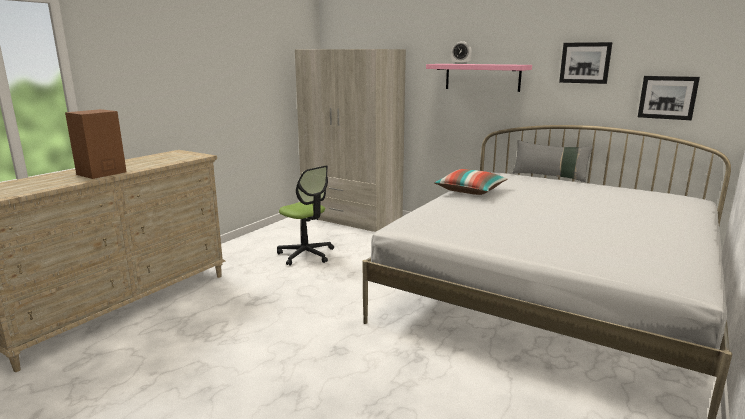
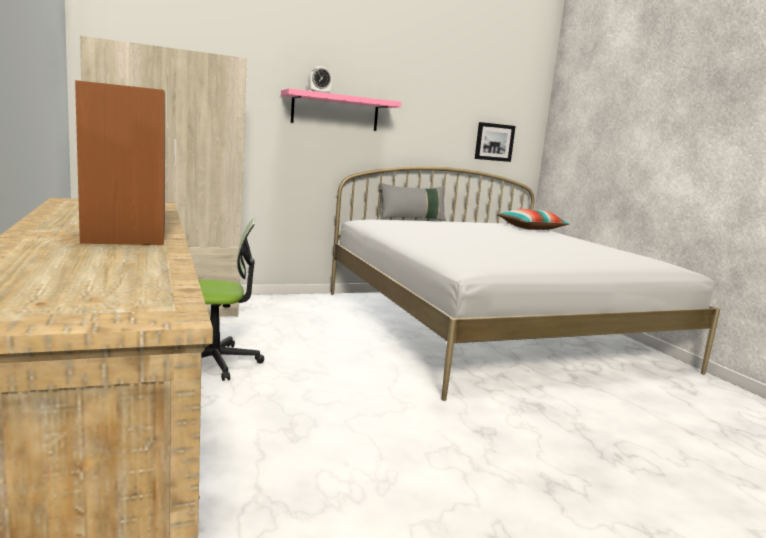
camera: 55 degrees left, 5 degrees down
(470, 191) = (414, 234): pillow -> pillow (531, 228)
(585, 63) = (435, 106): picture -> none

